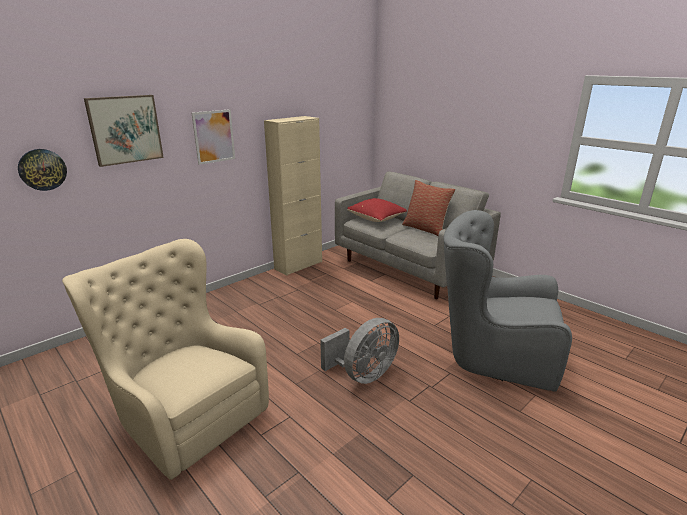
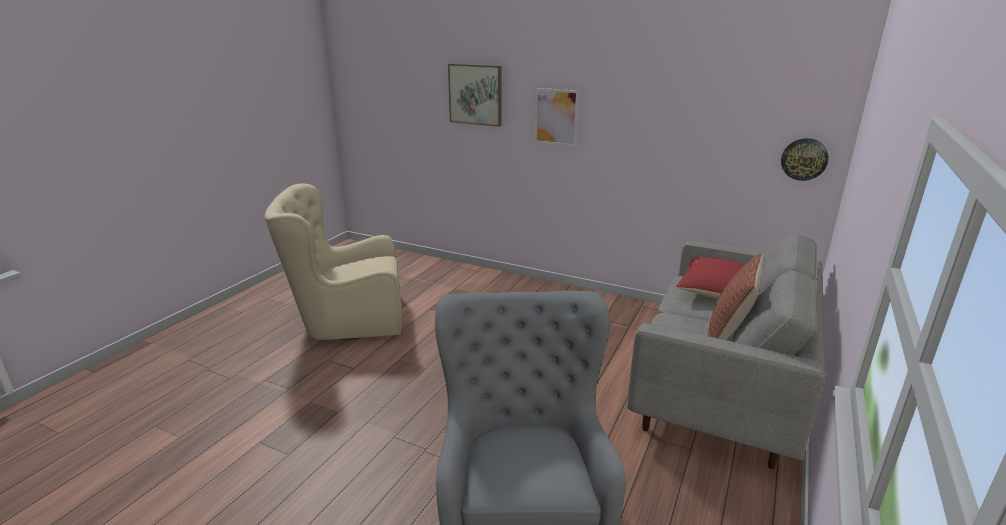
camera: 70 degrees right, 0 degrees up
(42, 169) = (417, 114): wall clock -> wall clock (804, 159)
(184, 413) = (346, 320): beige armchair -> beige armchair turned 120 degrees counterclockwise
(298, 265) = (630, 304): beige cabinet -> none
(363, 375) = (428, 397): grey fan -> none

